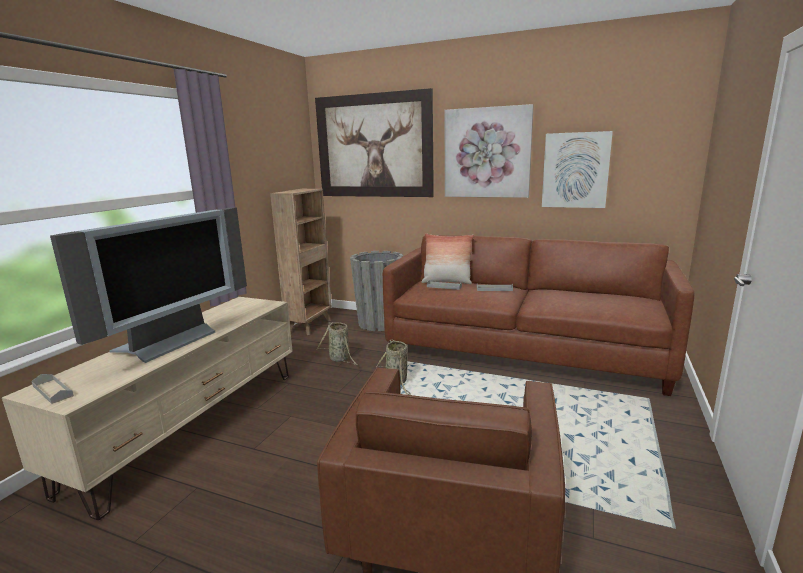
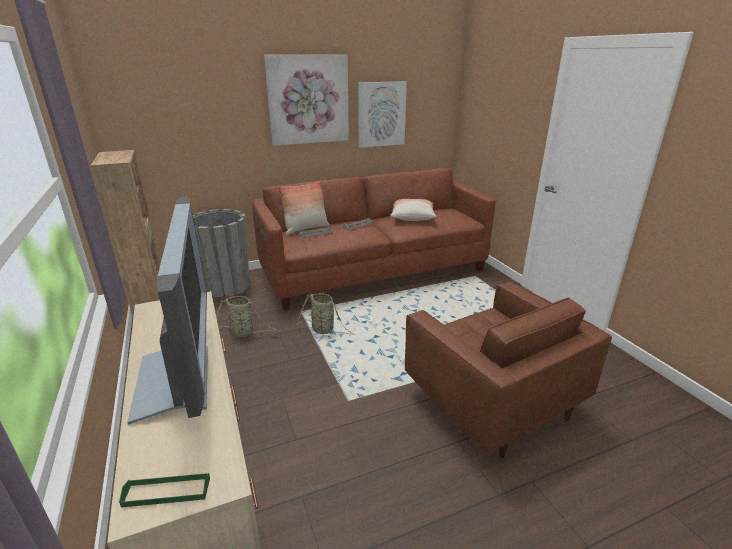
camera: 45 degrees left, 10 degrees up
(52, 391) = (167, 492): grey tray -> green tray
(374, 146) = (180, 93): picture -> none
(575, 295) = (412, 217): none -> pillow

